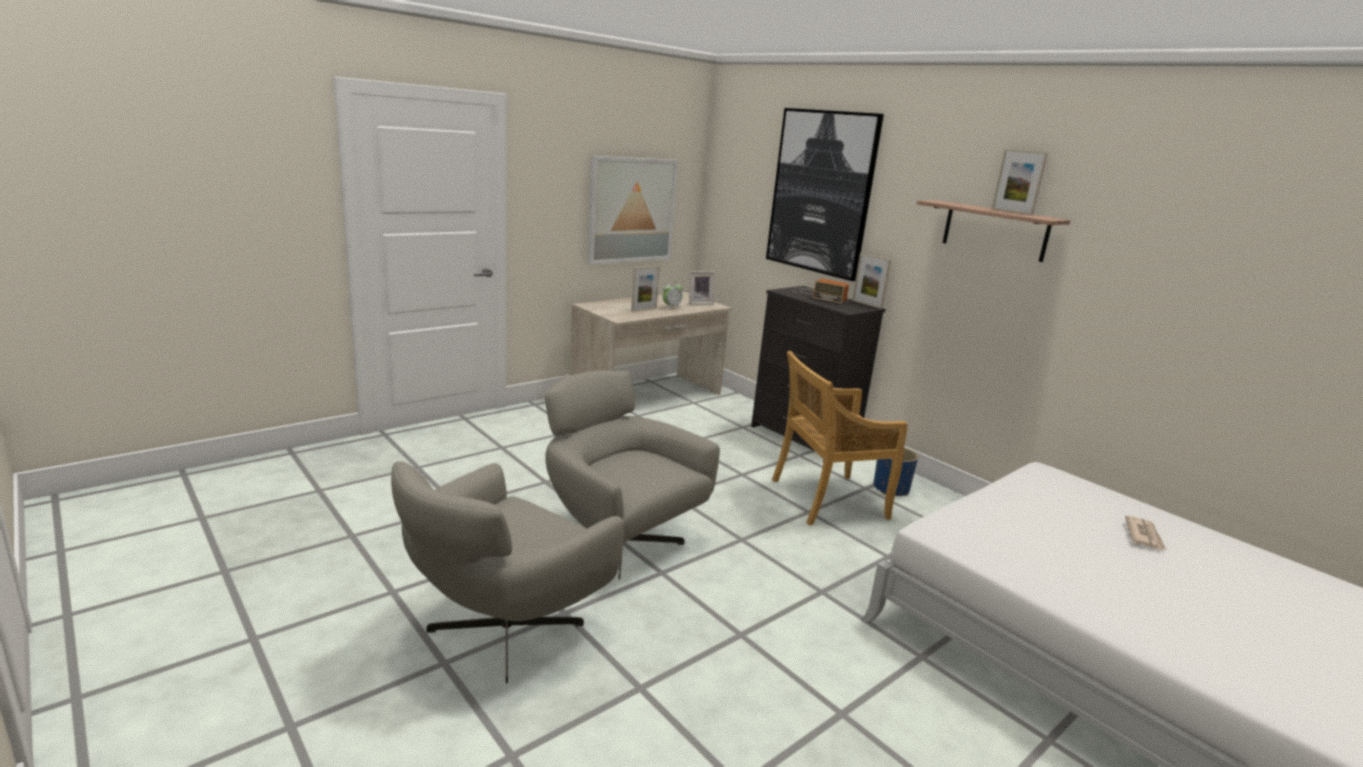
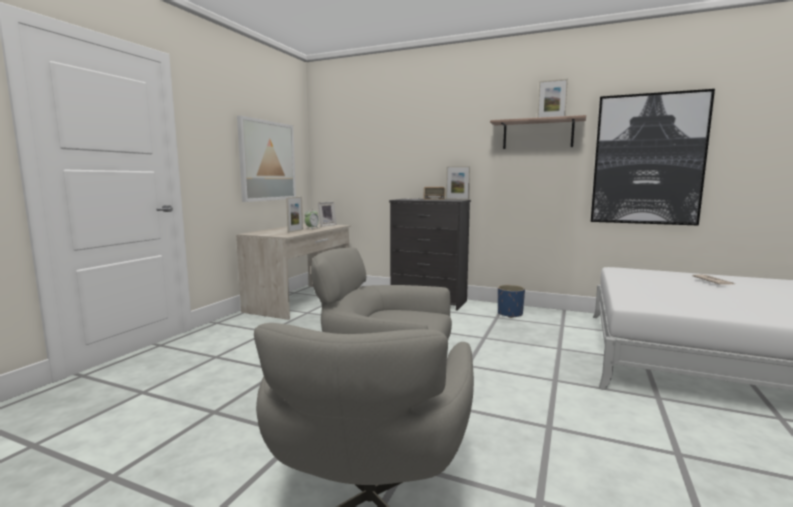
camera: 25 degrees left, 10 degrees down
(821, 192) = (406, 134): picture -> picture (647, 160)
(826, 499) = (485, 328): beige chair -> none

